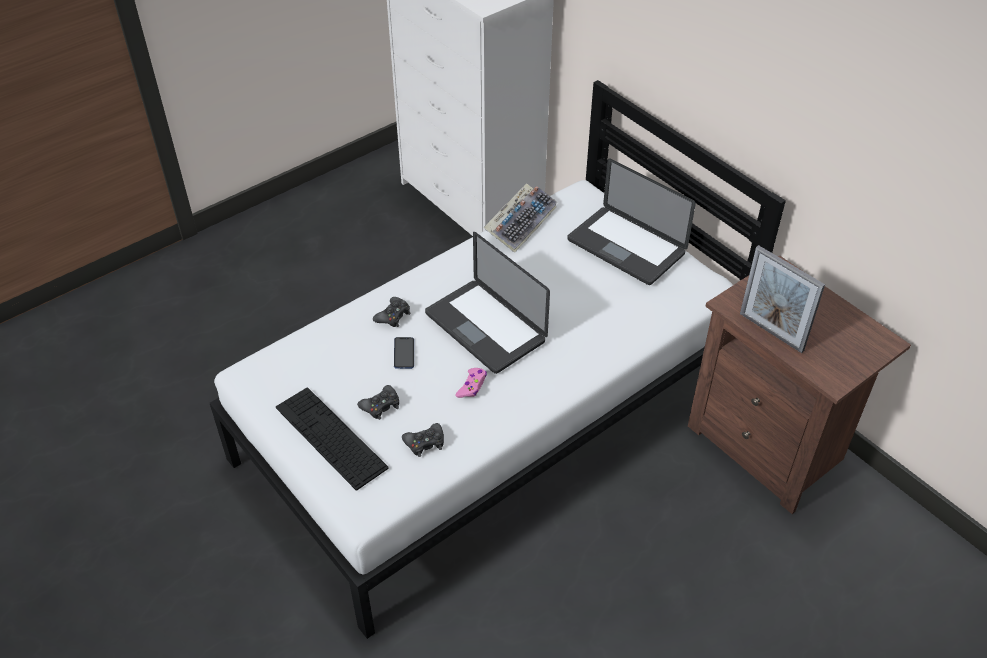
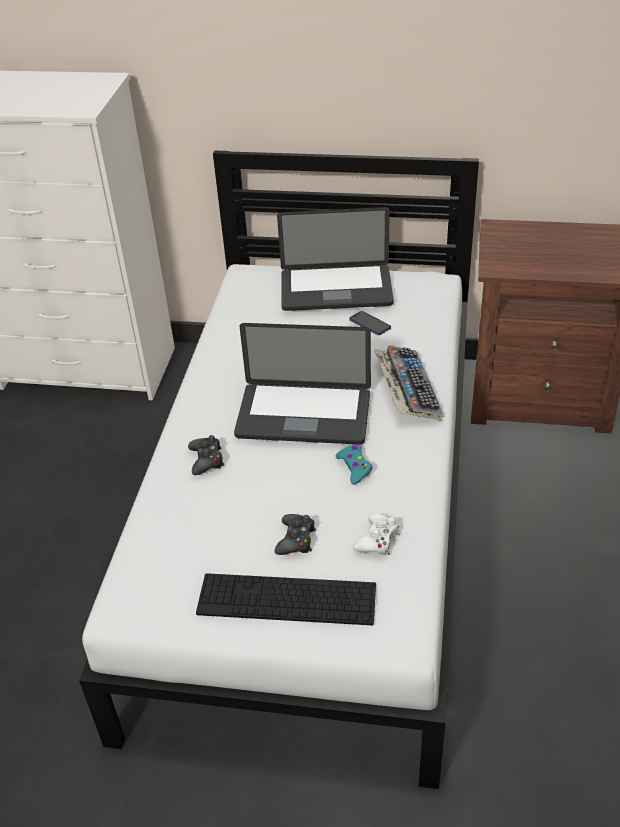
camera: 40 degrees left, 5 degrees down
(404, 353) = (258, 483): phone -> phone (370, 324)
(425, 443) = (377, 540): black game controller -> white game controller
(472, 386) = (354, 467): pink game controller -> turquoise game controller
(520, 222) = (223, 321): keyboard -> keyboard (406, 390)
(771, 332) = (549, 269): picture frame -> none

